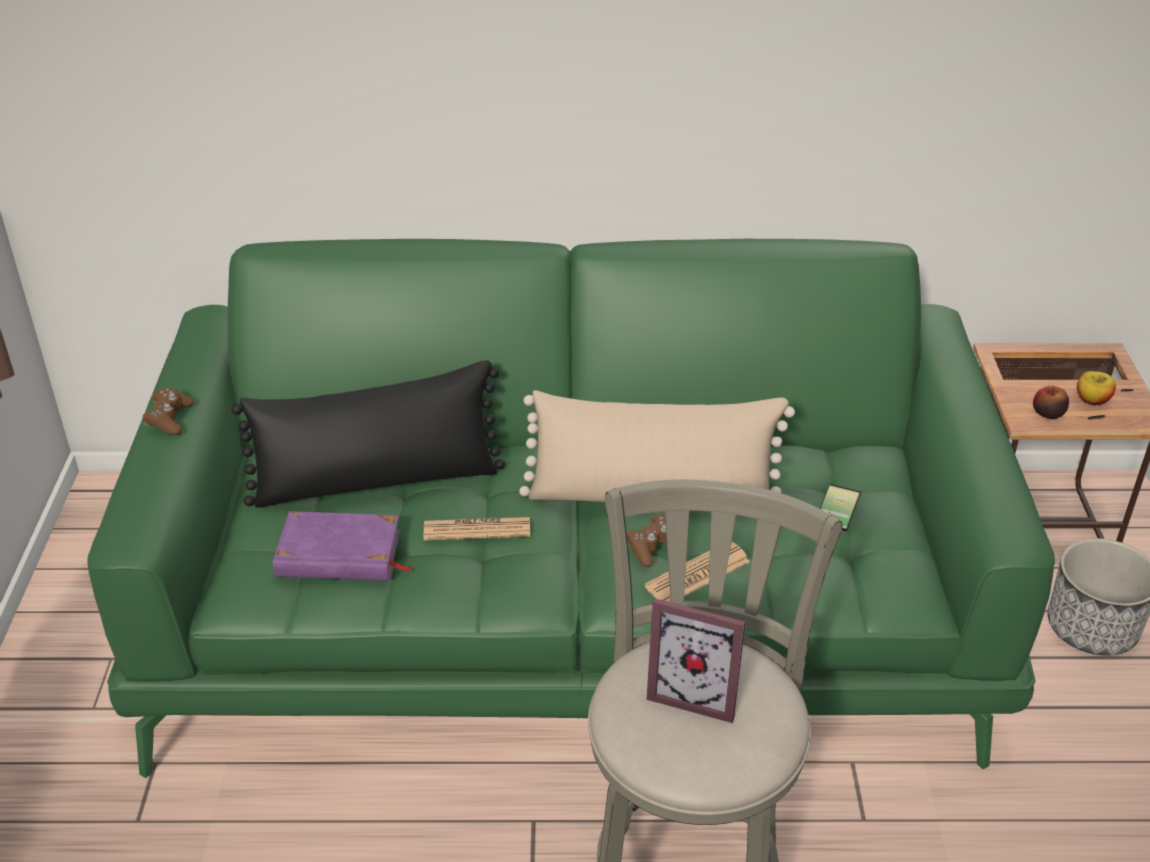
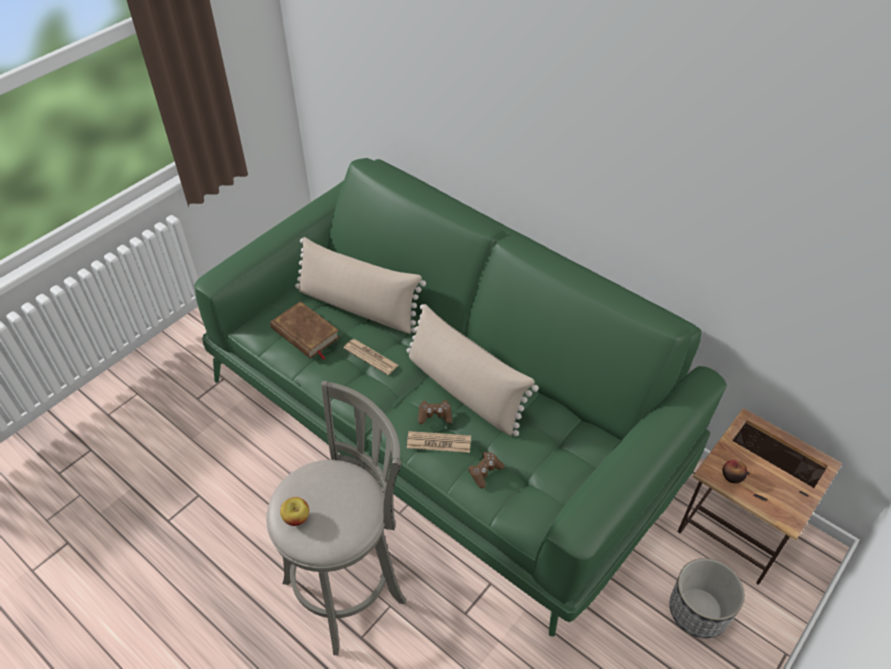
camera: 40 degrees right, 10 degrees up
(169, 419) = (283, 230): brown game controller -> brown game controller (485, 472)
(339, 554) = (305, 333): purple book -> brown book
(377, 481) = (358, 307): black pillow -> beige pillow
(696, 692) = (329, 498): picture frame -> none
(834, 507) = (543, 452): phone -> none
(1092, 400) = (771, 486): apple -> apple (296, 518)

